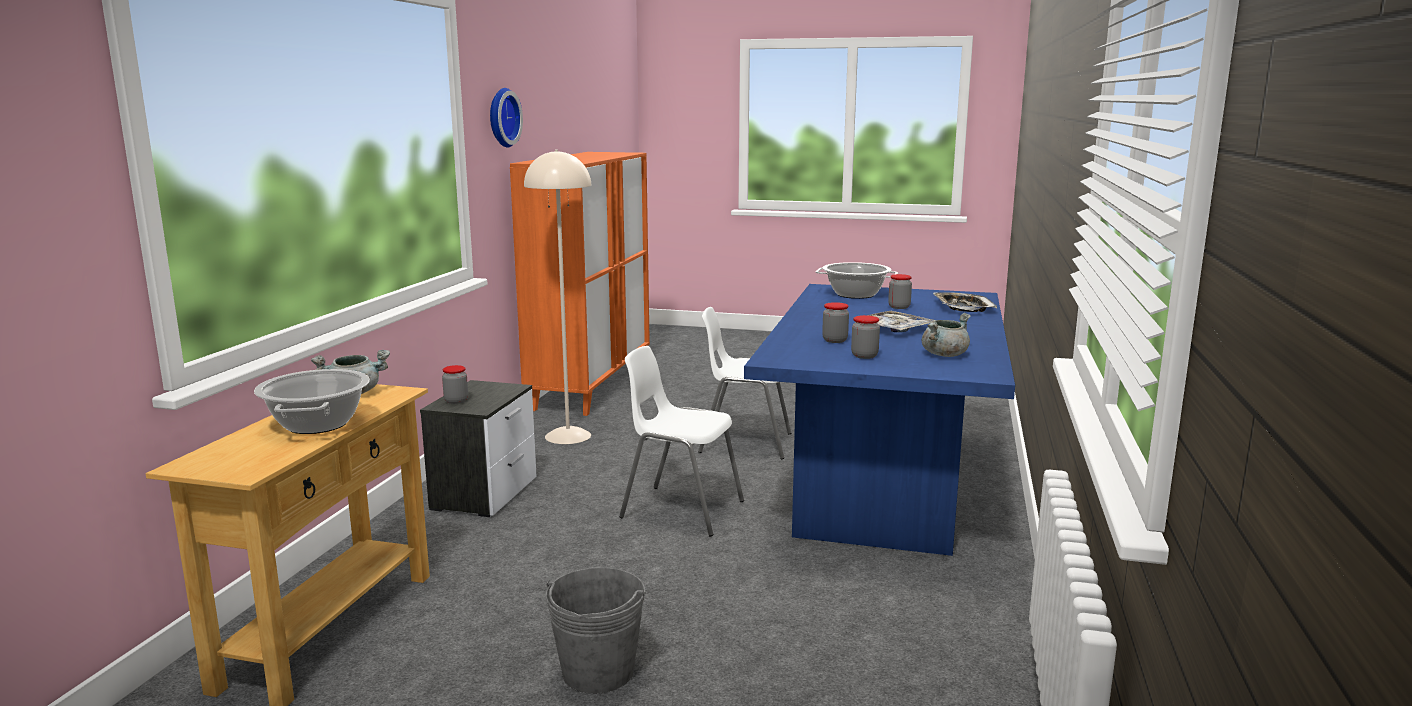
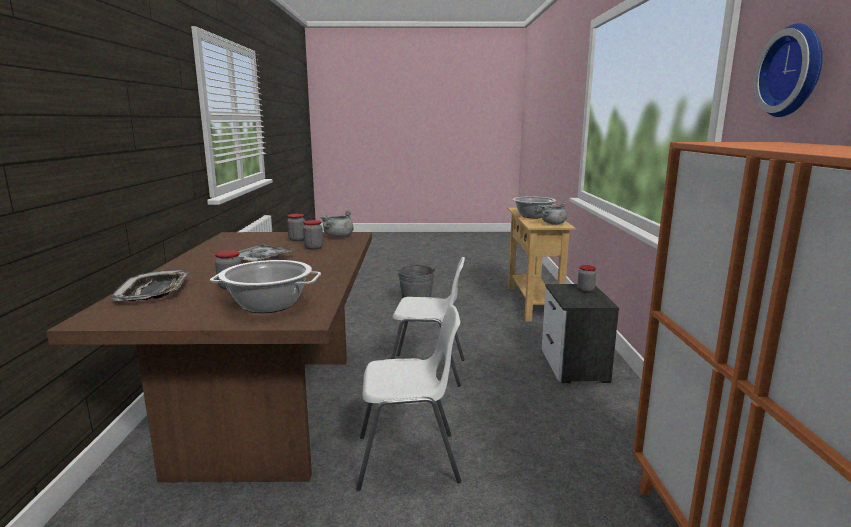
camera: 165 degrees right, 0 degrees up
(568, 435) = (606, 442): beige floor lamp -> none
(882, 491) = (270, 409): blue dining table -> brown dining table
(944, 354) = (242, 243): grey cooking pot -> grey cooking pot (338, 237)

